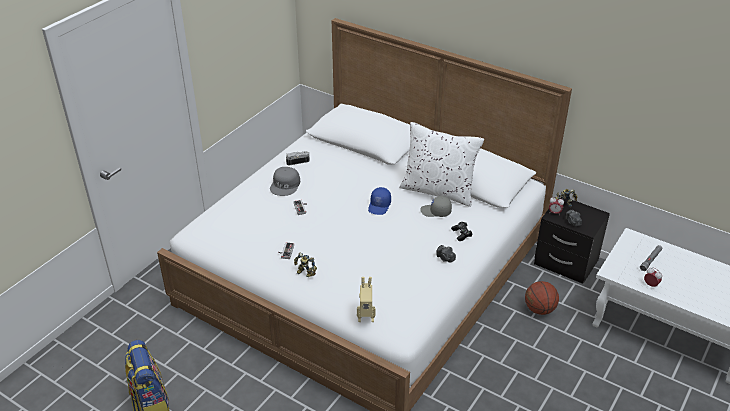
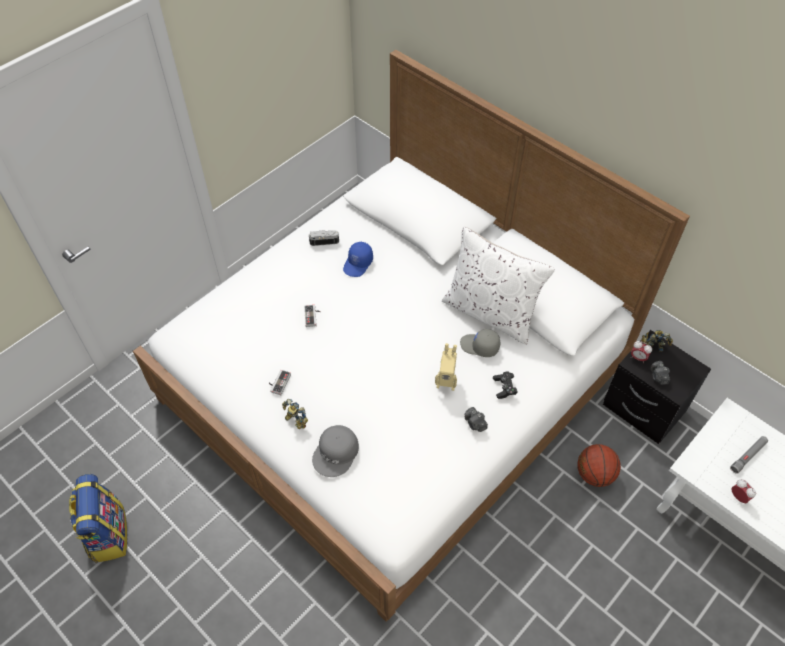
camera: 10 degrees right, 15 degrees up
(285, 185) = (301, 277): grey cap -> grey cap (336, 453)
(366, 316) = (355, 500): toy robot -> toy robot (446, 381)
(379, 206) = (410, 327): blue cap -> blue cap (358, 264)

